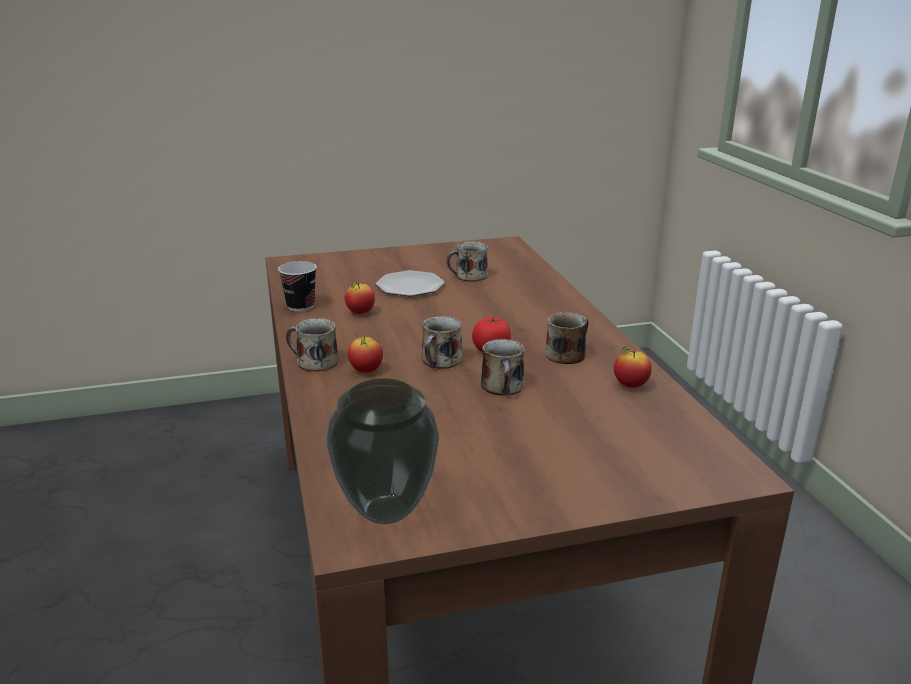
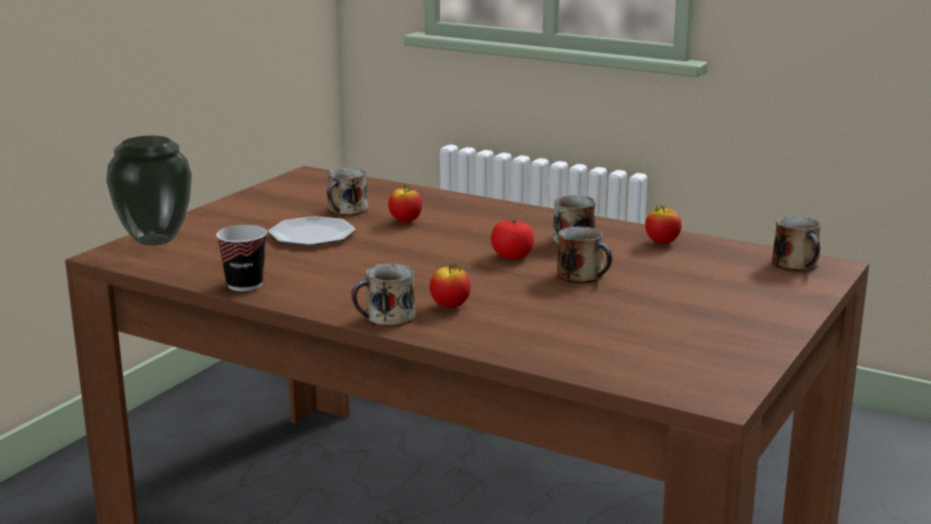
camera: 45 degrees left, 5 degrees down
(360, 312) = (322, 269): apple -> apple (405, 221)
(384, 511) = (695, 375): vase -> vase (153, 241)
(441, 361) = (492, 277): mug -> mug (796, 264)

